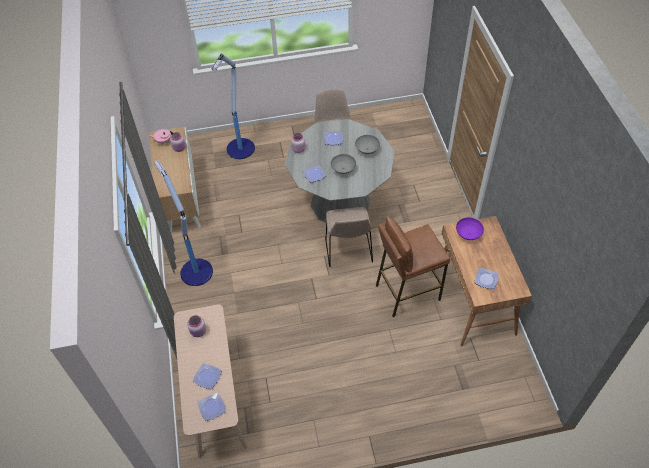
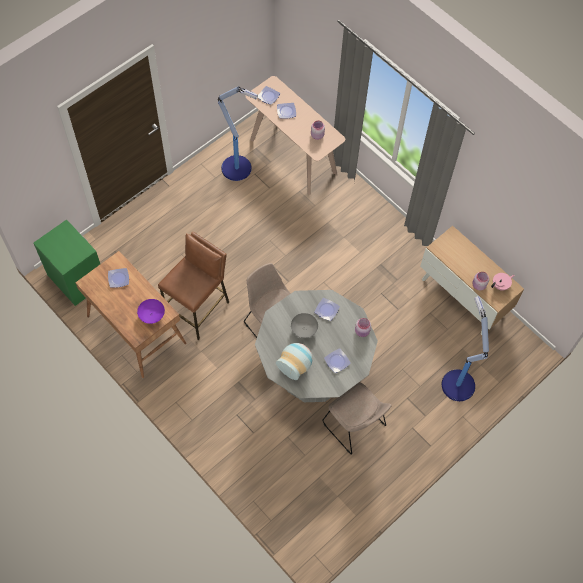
camera: 145 degrees right, 10 degrees up
(195, 271) = (390, 238): floor lamp -> floor lamp (237, 168)
(367, 150) = (295, 365): grey bowl -> vase
(514, 378) = (77, 278): none -> green nightstand

